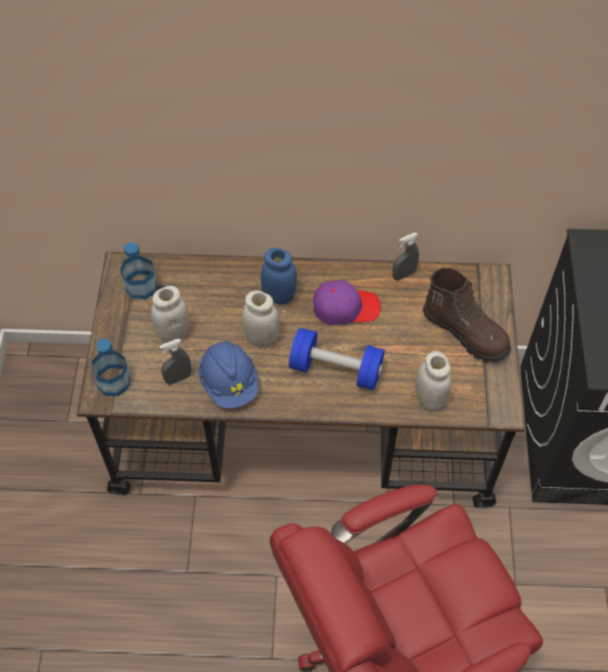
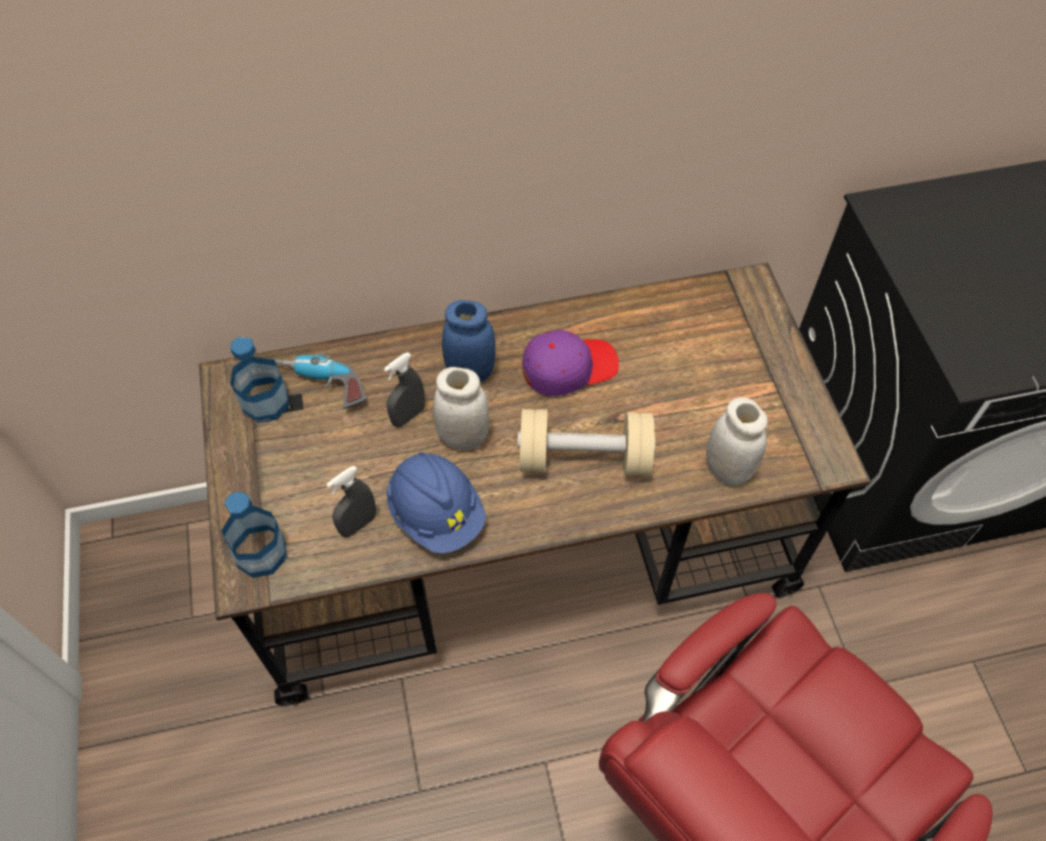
camera: 15 degrees left, 0 degrees up
(173, 333) = (332, 459): white jar -> none
(180, 284) = (322, 386): none -> power drill
(336, 369) = (584, 458): blue dumbbell -> beige dumbbell
(403, 275) = (633, 306): grey spray bottle -> grey spray bottle (408, 416)
(466, 332) = (743, 365): brown boot -> none

